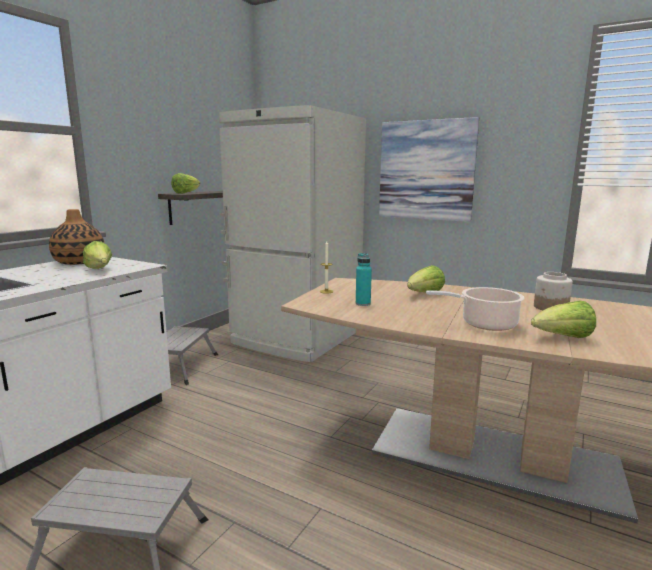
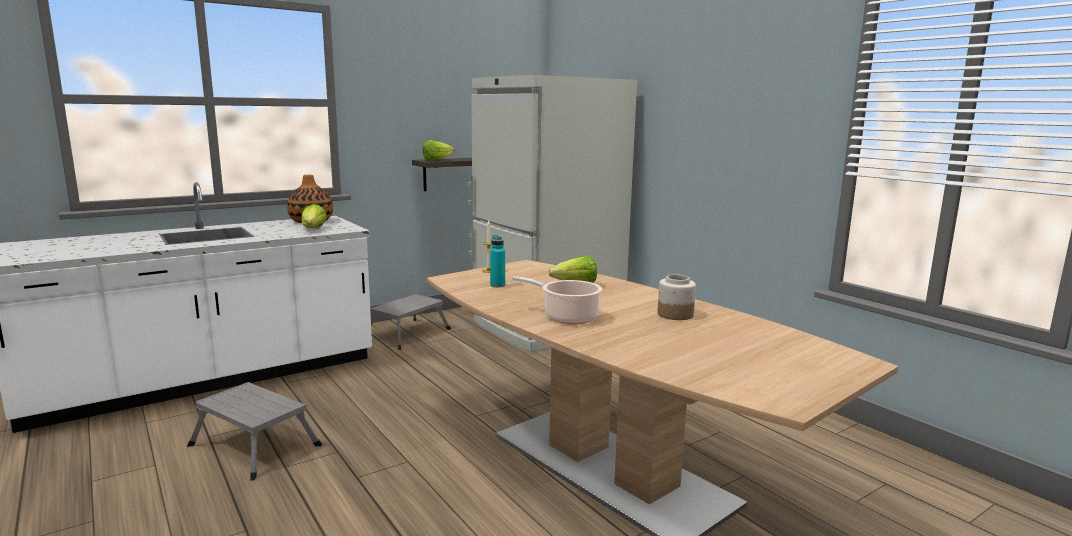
camera: 25 degrees right, 0 degrees up
(426, 170) = (694, 144): picture -> none
(563, 338) = (612, 338): lettuce -> none

